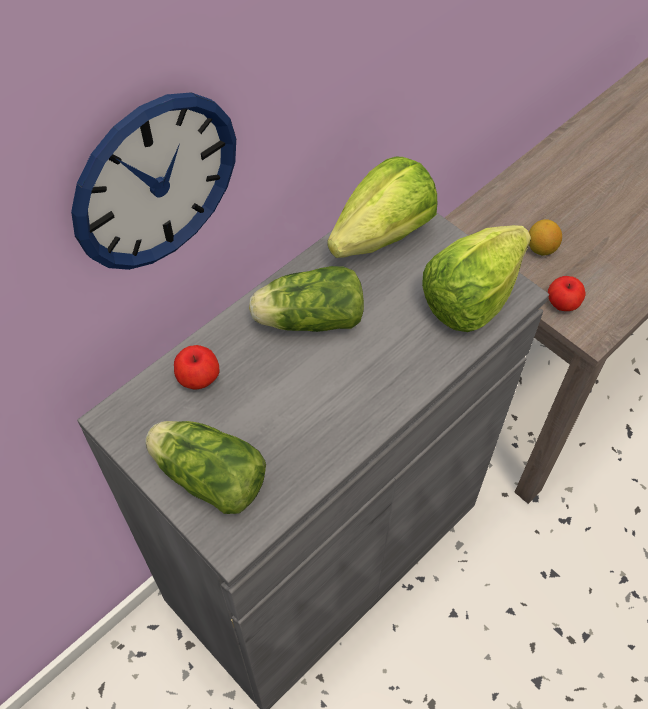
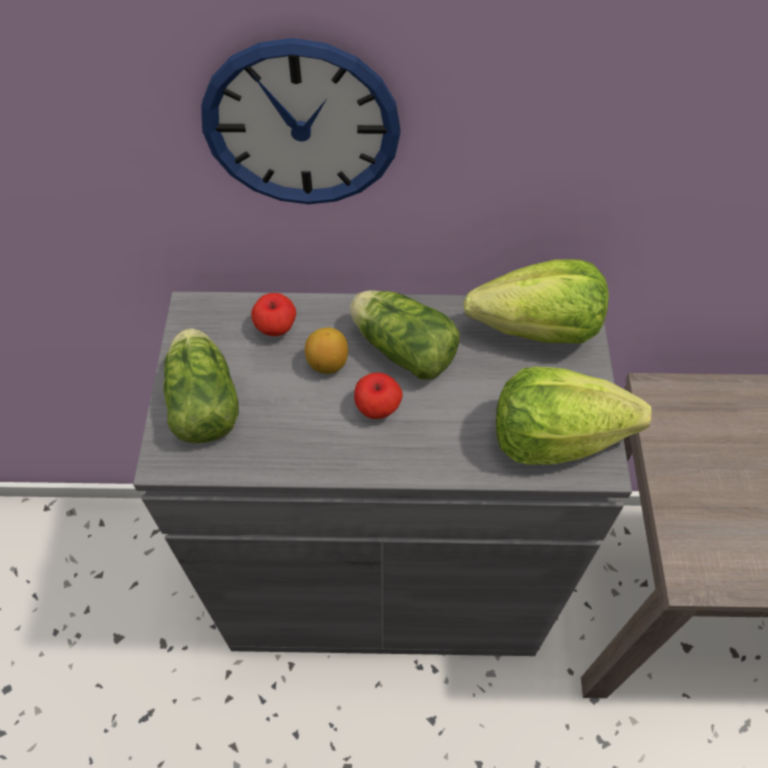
camera: 45 degrees right, 0 degrees up
(541, 248) = (724, 466): lemon -> lemon (327, 363)
(562, 303) = (691, 529): apple -> apple (377, 407)

